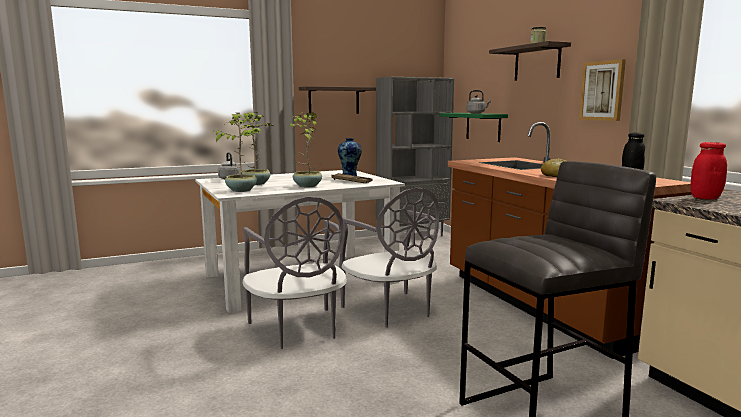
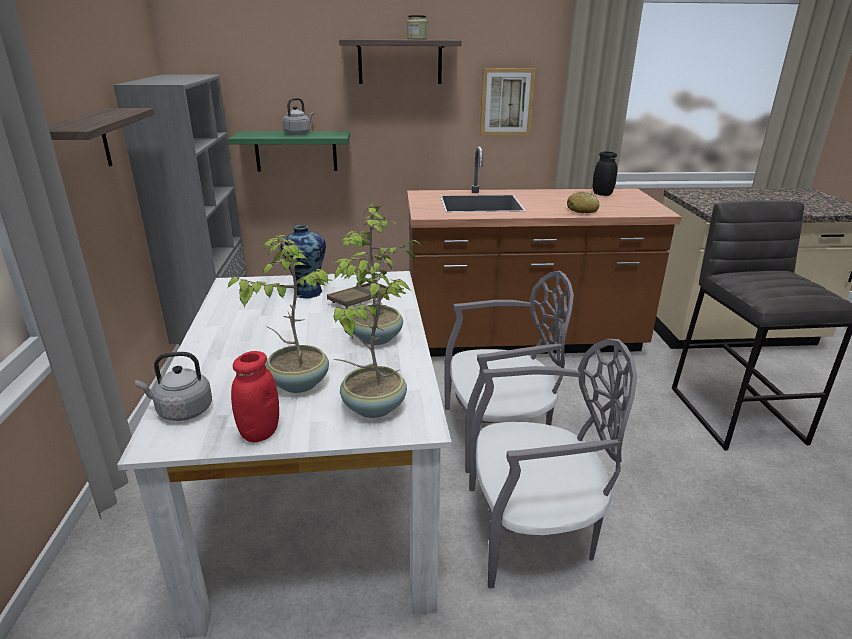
camera: 70 degrees left, 15 degrees up
(705, 198) = (706, 204): red jar -> red jar (259, 432)

